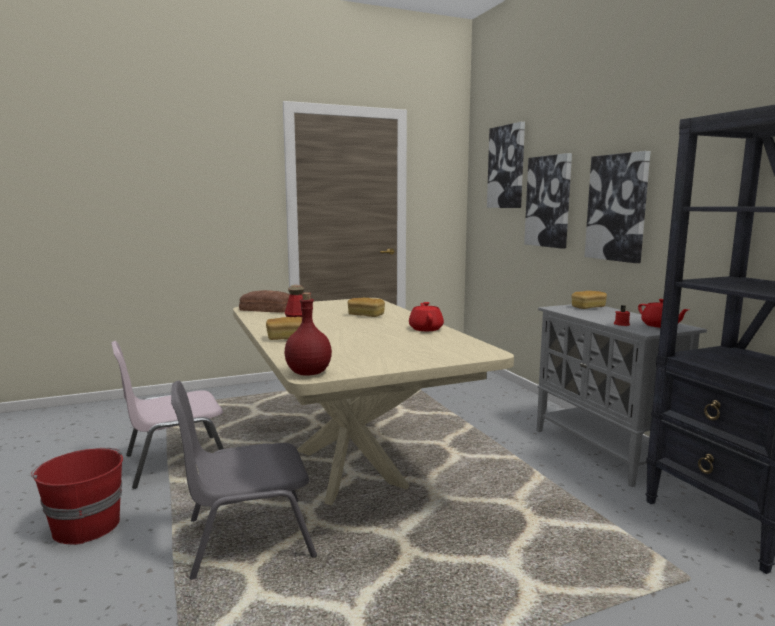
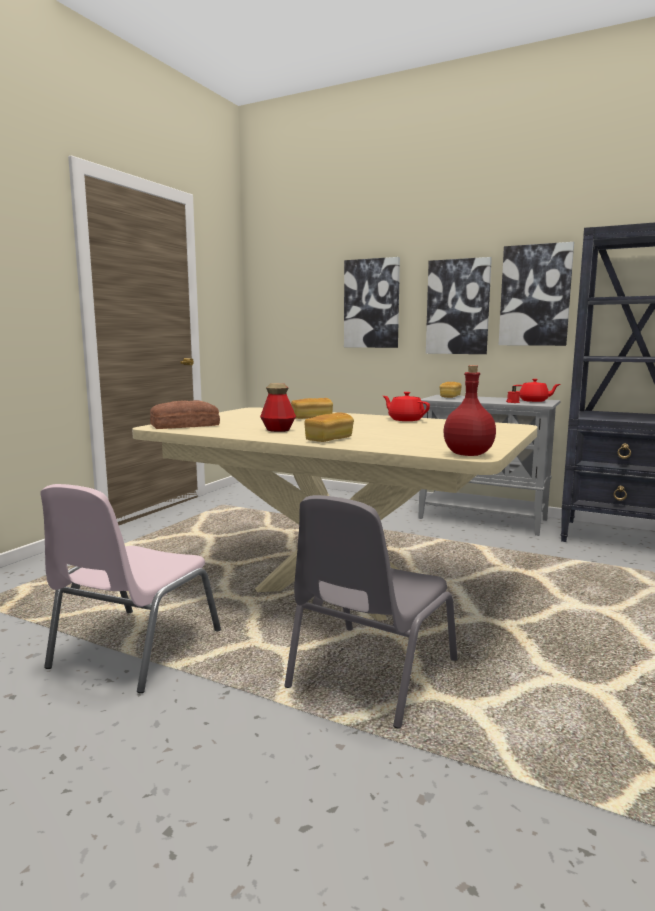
camera: 40 degrees left, 0 degrees up
(85, 525) = (163, 753): red bucket -> none
(507, 167) = (308, 269): picture -> picture (535, 295)

